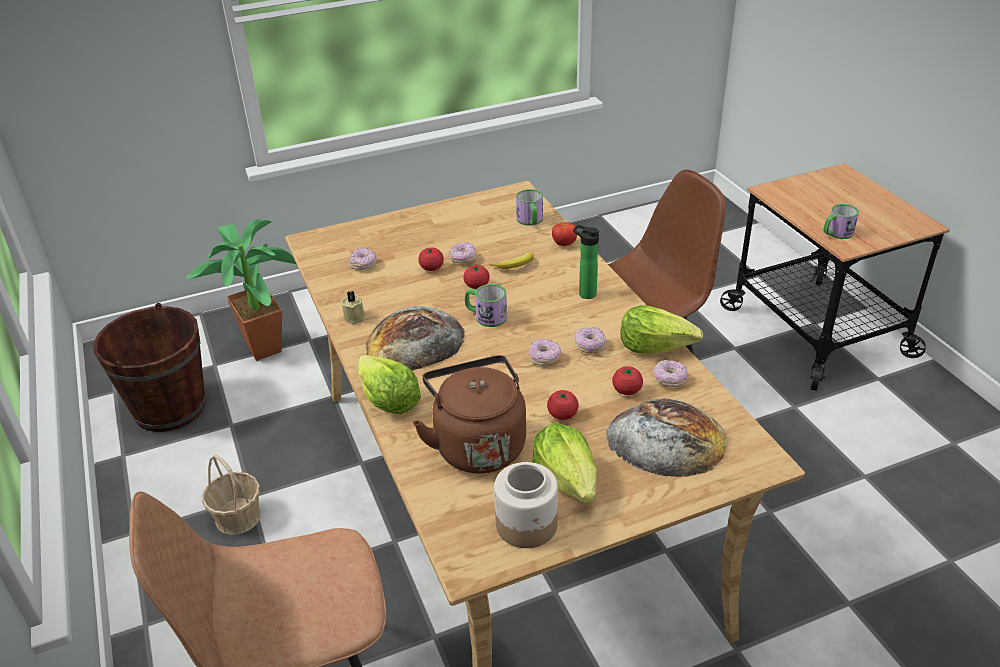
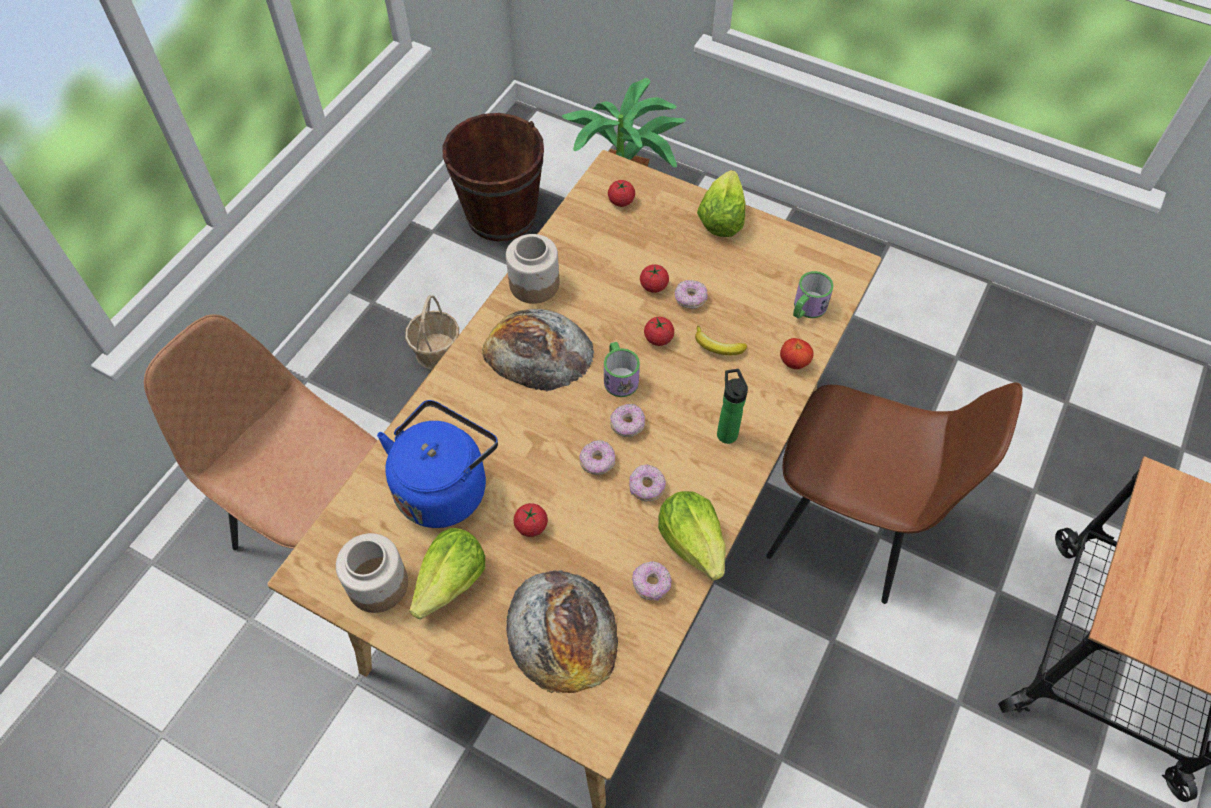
camera: 50 degrees right, 20 degrees up
(355, 316) = (534, 283): beige candle -> jar
(363, 264) = (612, 234): donut -> donut (627, 425)
(387, 400) = (448, 385): lettuce -> lettuce (721, 218)
(477, 444) = (444, 486): brown kettle -> blue kettle
(626, 390) = (606, 557): tomato -> tomato (621, 201)
(836, 233) = (1140, 602): mug -> none

